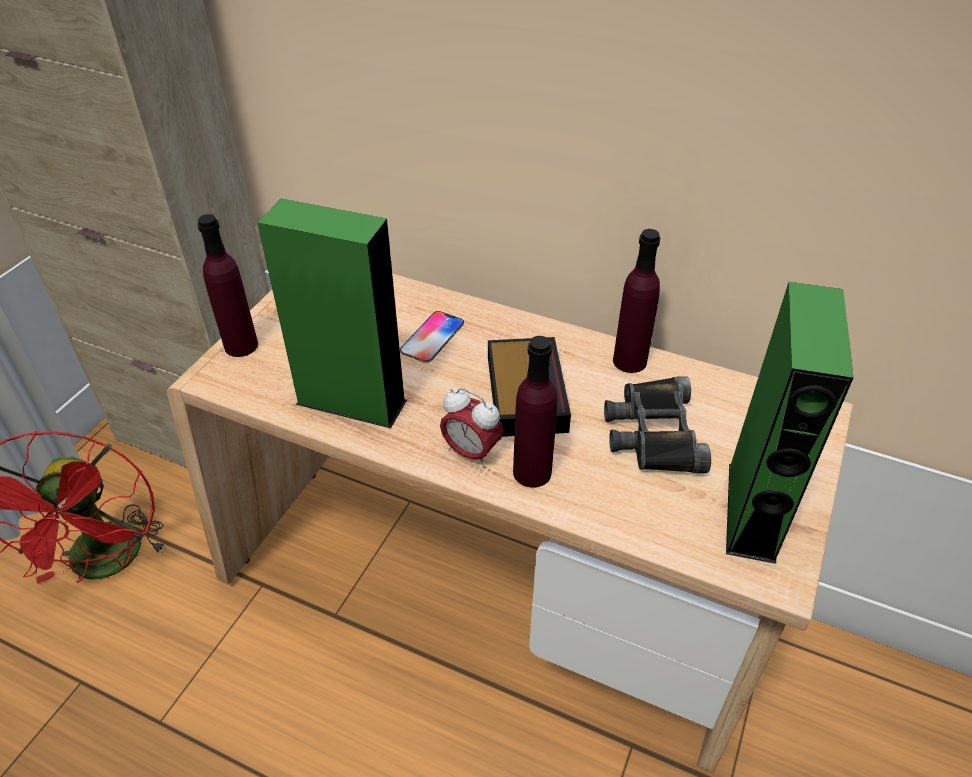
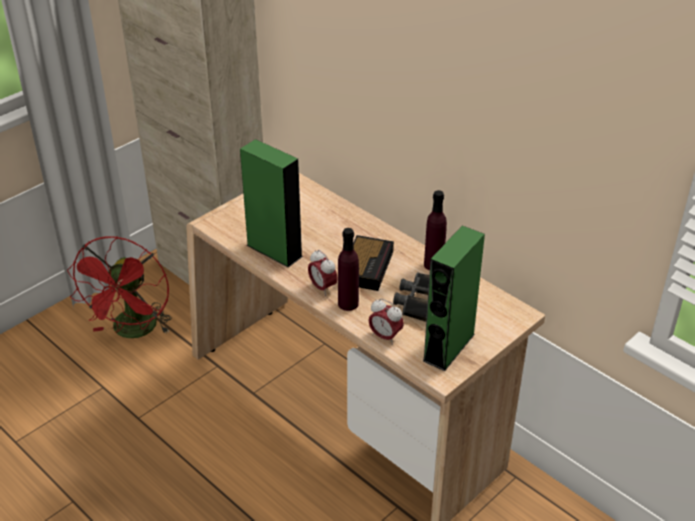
camera: 20 degrees right, 5 degrees down
(241, 345) = (230, 210): purple bottle -> none
(432, 337) = (332, 228): phone -> none
(633, 522) = (385, 336): none -> alarm clock

